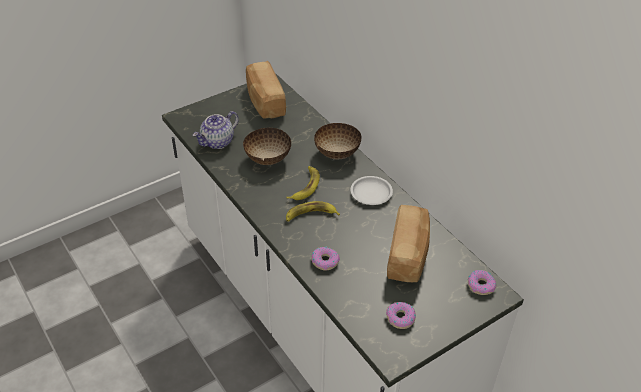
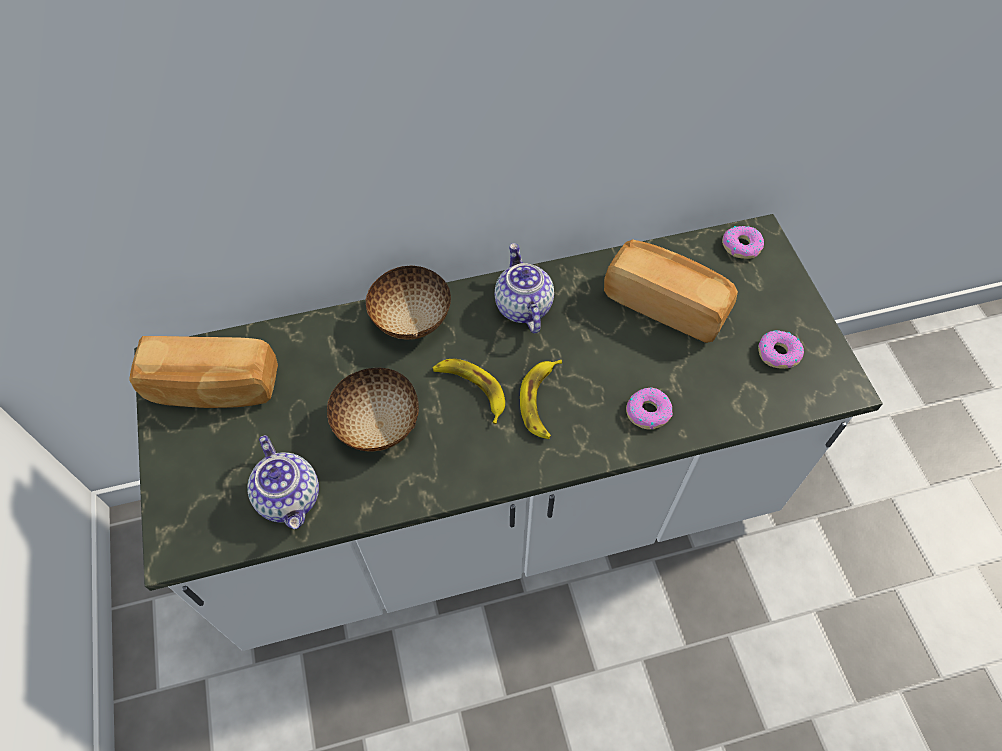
camera: 70 degrees left, 15 degrees up
(370, 193) = (522, 306): white plate -> teapot

